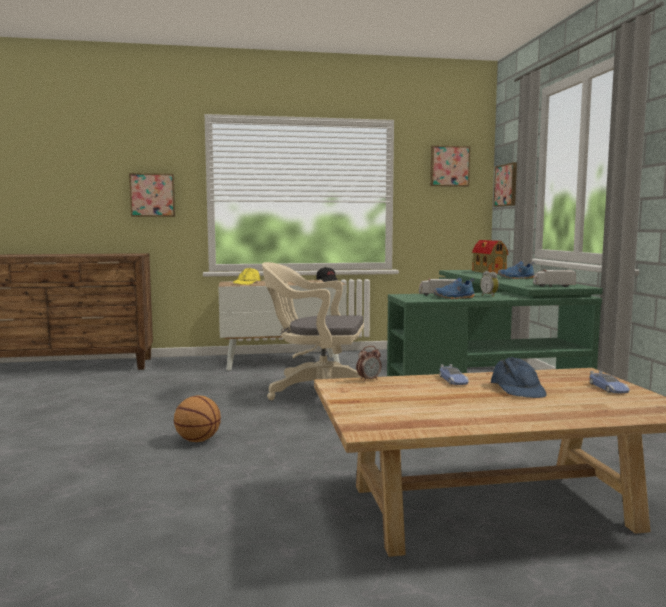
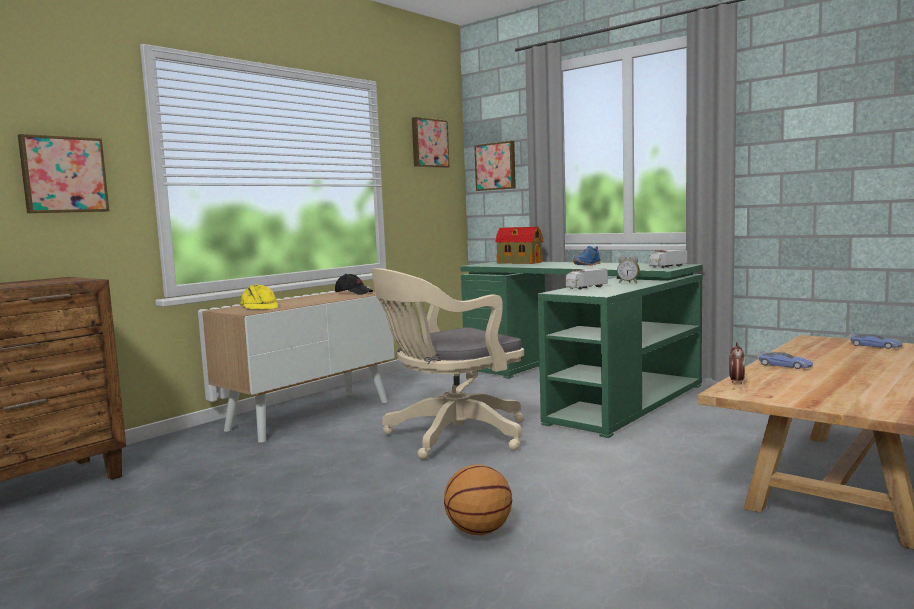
camera: 40 degrees left, 0 degrees up
(454, 298) = (618, 288): blue shoe -> none
(517, 389) = (843, 360): blue cap -> none

